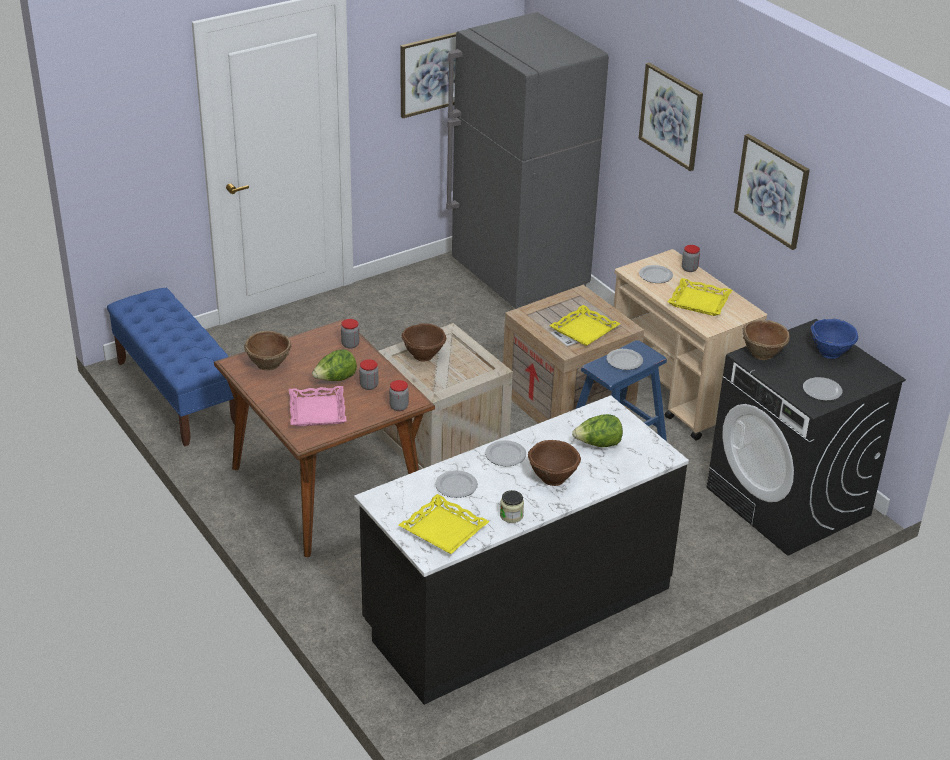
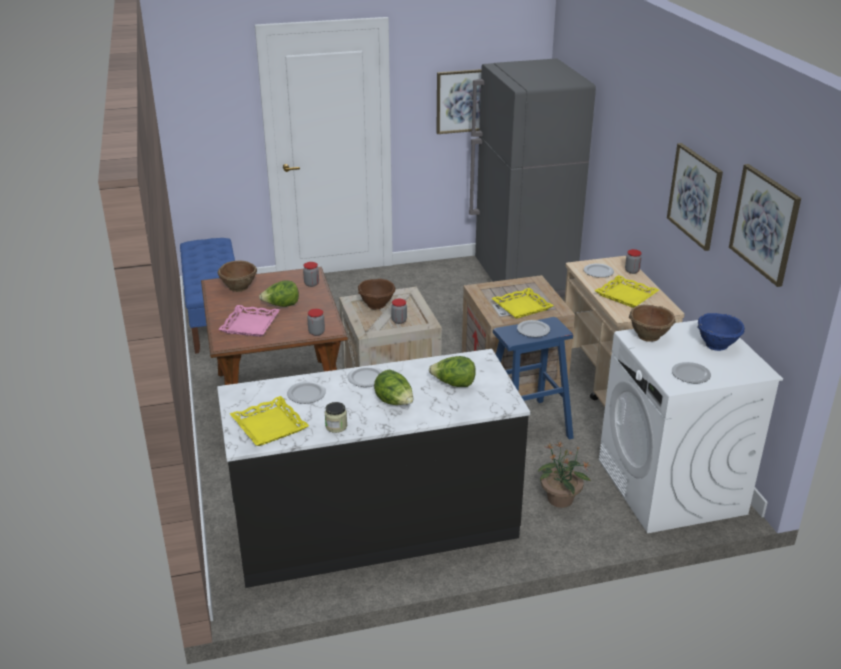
camera: 20 degrees right, 5 degrees down
(369, 386) = (304, 314): jar -> jar (399, 321)
(552, 477) = (394, 402): brown bowl -> lettuce
(671, 116) = (632, 134): picture -> picture (765, 224)
(689, 539) = (560, 500): none -> potted plant
(789, 502) = (671, 487): black washing machine -> white washing machine

